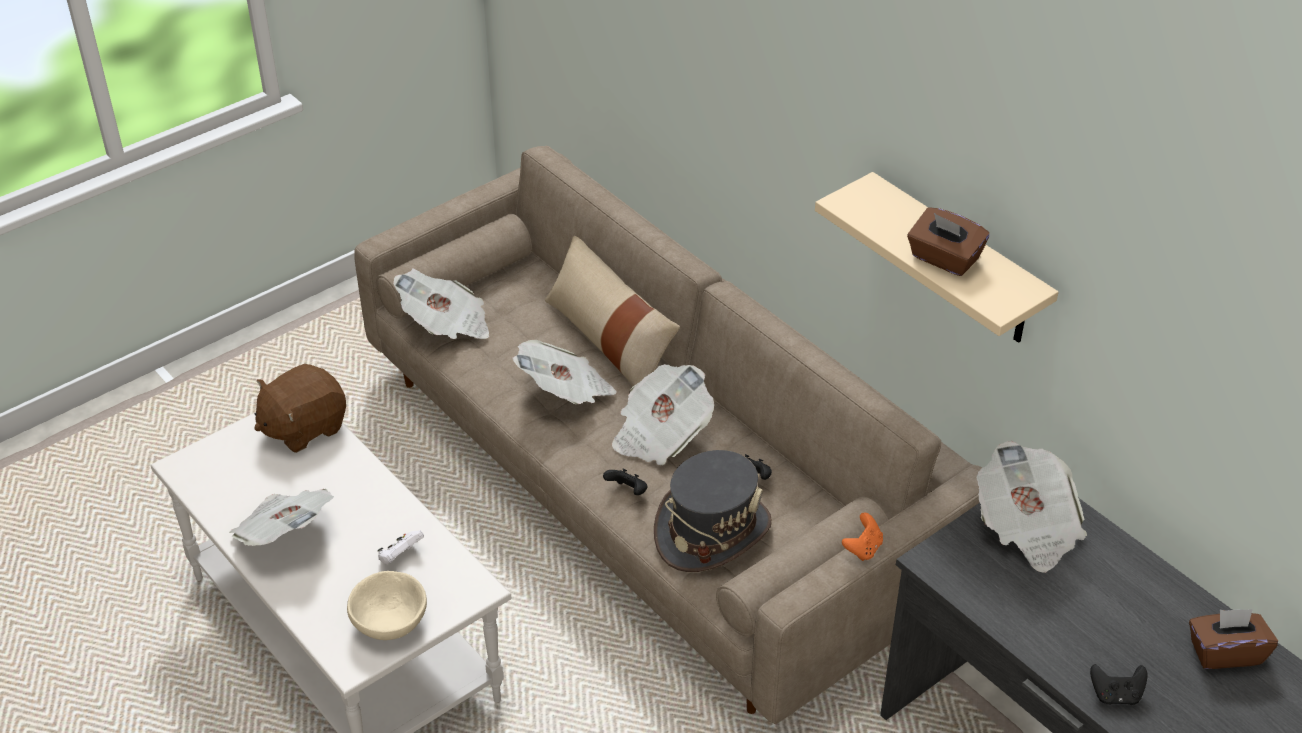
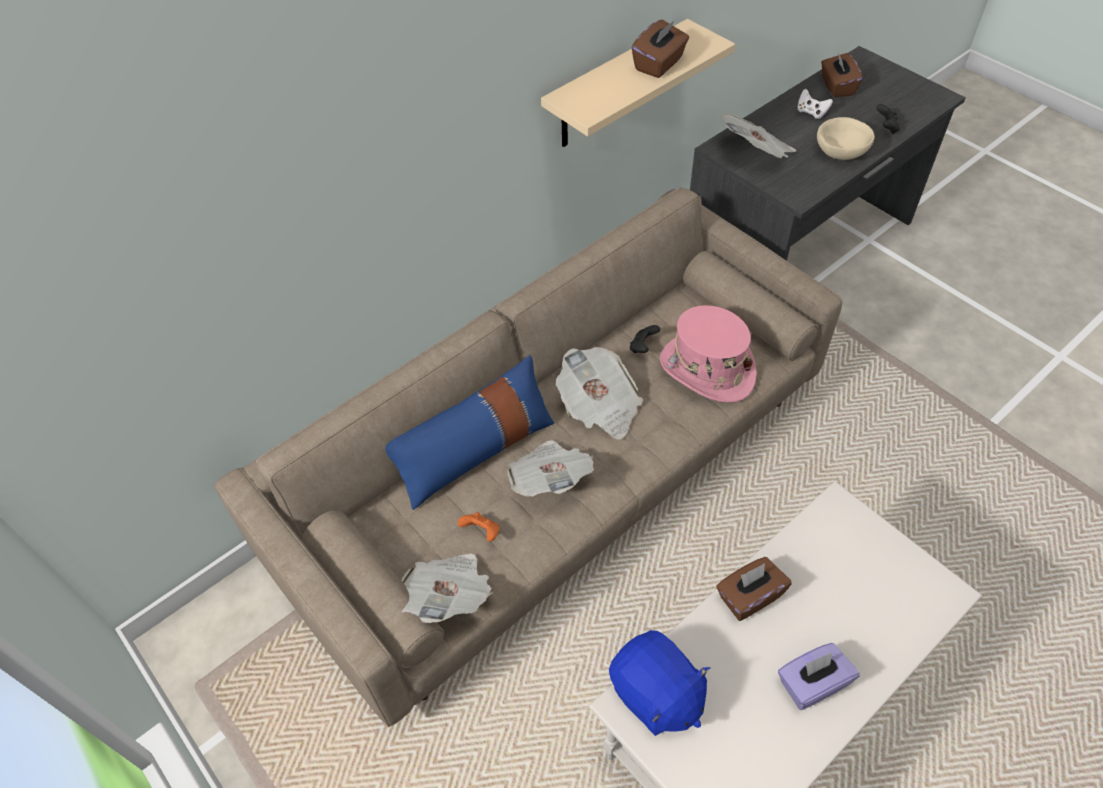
camera: 90 degrees left, 10 degrees up
(285, 534) = (811, 683): newspaper -> purple tissue box
(303, 427) = (655, 695): brown plush toy -> blue plush toy
(383, 501) = (749, 596): none -> brown tissue box
(390, 623) = (895, 568): beige bowl -> beige bowl (841, 152)
(400, 556) = (816, 571): white game controller -> white game controller (811, 112)
(609, 341) = (475, 452): beige pillow -> blue pillow
(627, 491) = (670, 427): black game controller -> none
(712, 531) = (706, 369): grey hat -> pink hat
(863, 548) = (758, 253): orange game controller -> orange game controller (482, 532)

